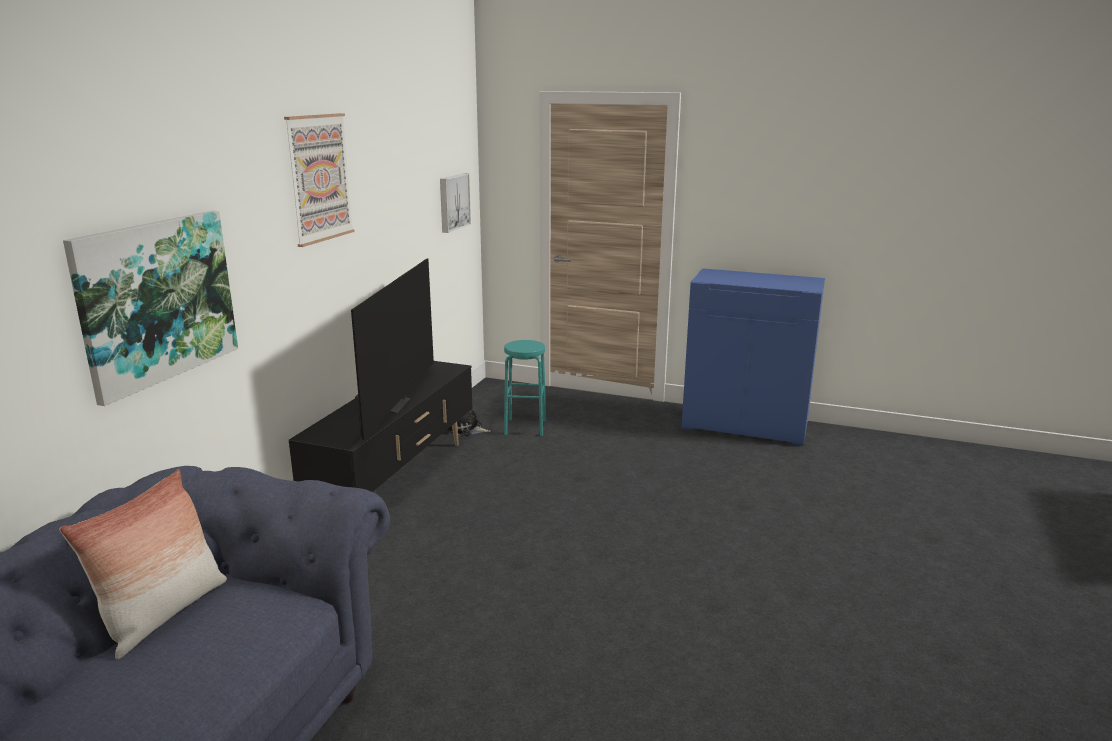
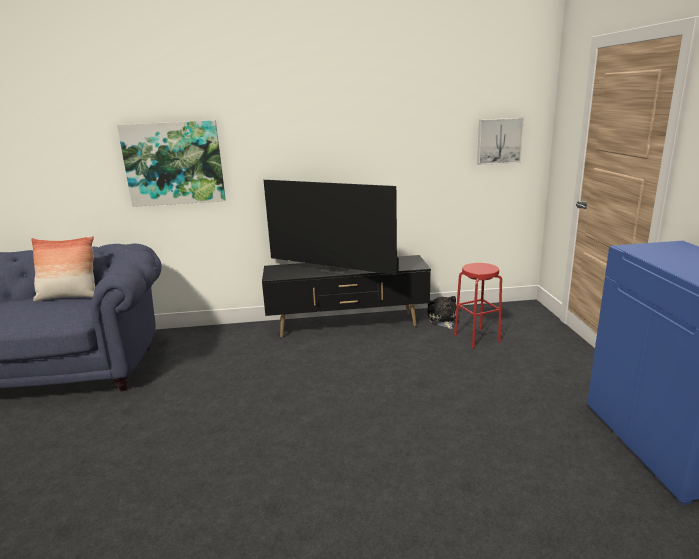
camera: 65 degrees right, 0 degrees up
(319, 178) = (317, 108): picture -> none
(391, 404) = (335, 269): television -> television turned 45 degrees clockwise
(525, 427) = (477, 338): turquoise stool -> red stool

